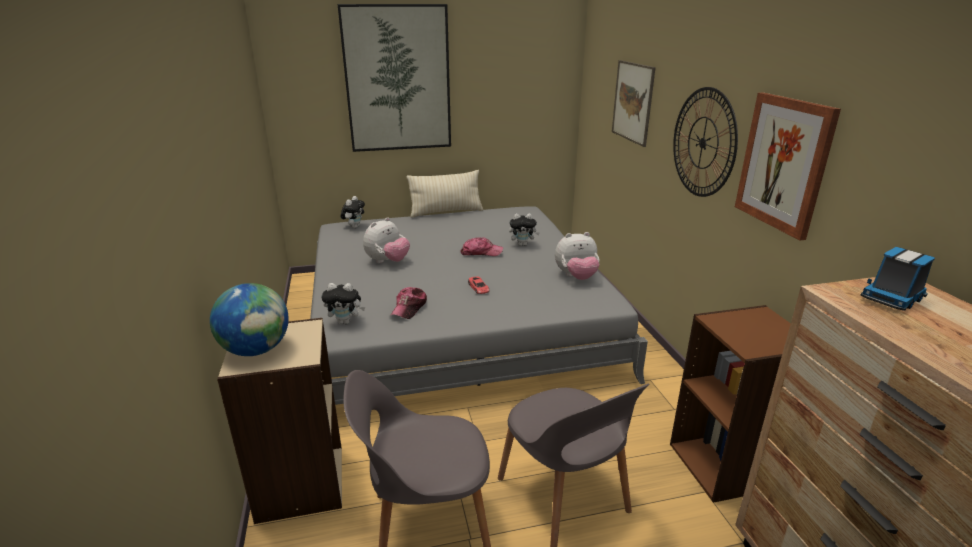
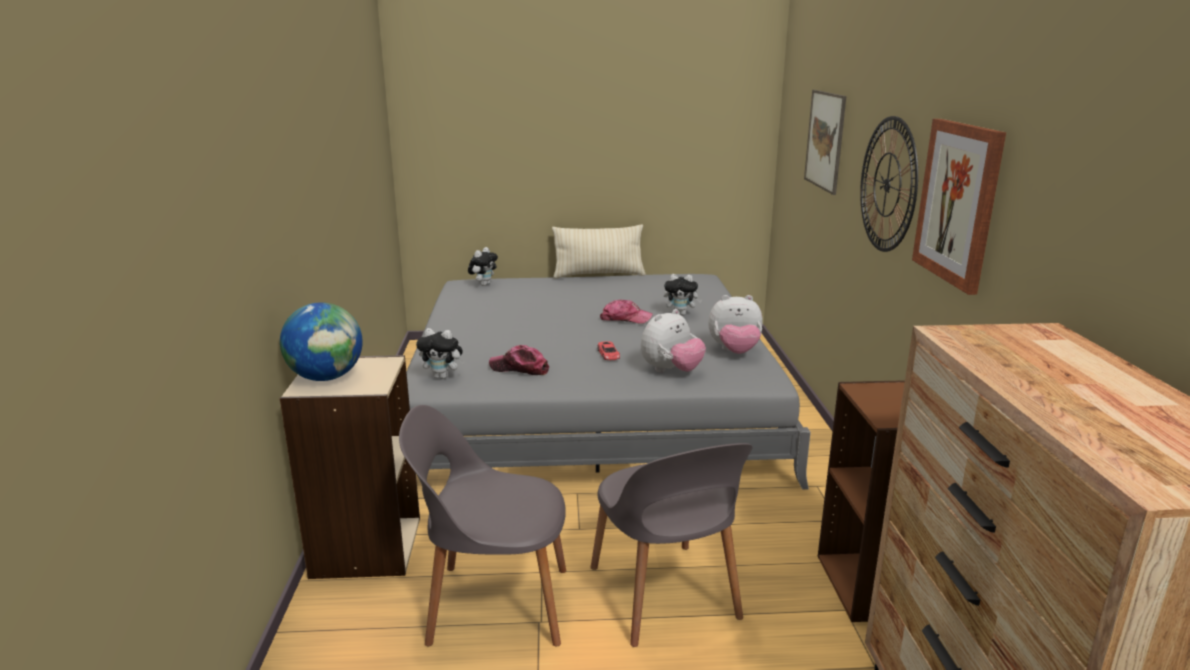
camera: 10 degrees right, 5 degrees down
(387, 261) = (510, 321): plush toy -> plush toy (671, 371)
(398, 79) = (547, 111): picture -> none
(409, 308) = (519, 368): cap -> cap turned 75 degrees clockwise
(892, 298) = (1016, 341): toy truck -> none

